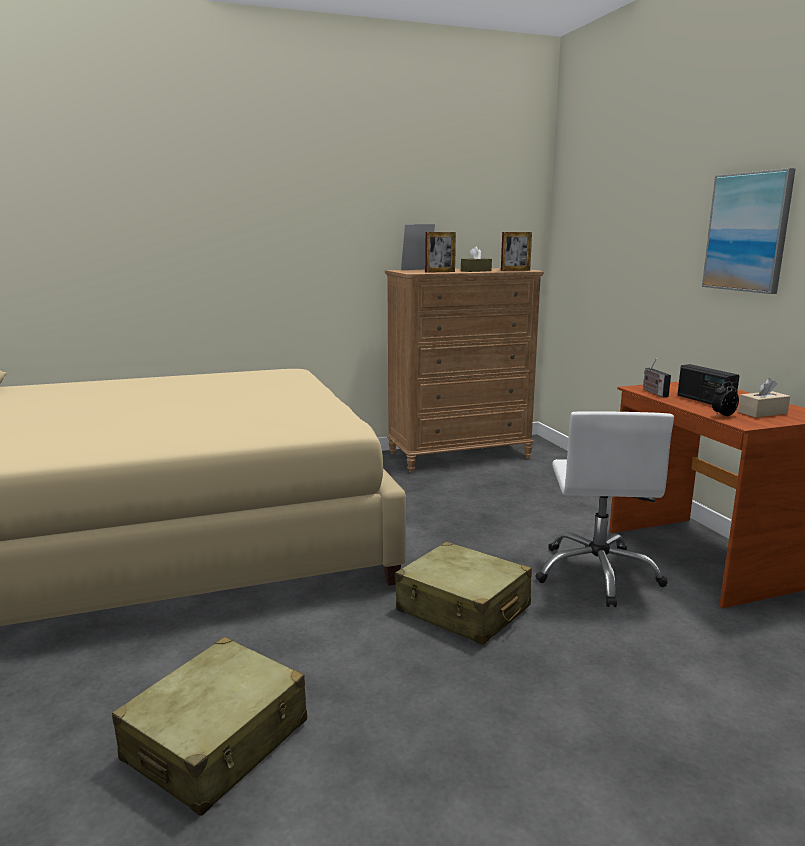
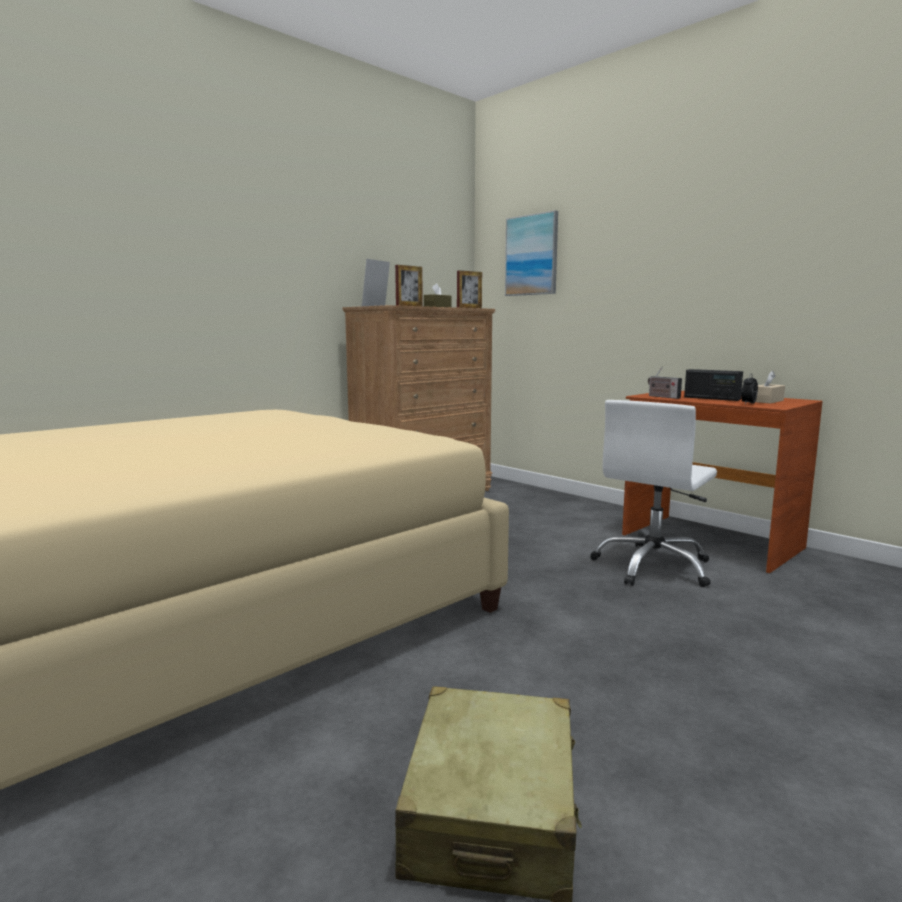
camera: 25 degrees left, 5 degrees down
(463, 609) = (582, 617): beige suitcase -> none
(597, 574) = (653, 567): white office chair -> white office chair turned 60 degrees clockwise
(747, 232) = (706, 260): picture -> picture (532, 255)

